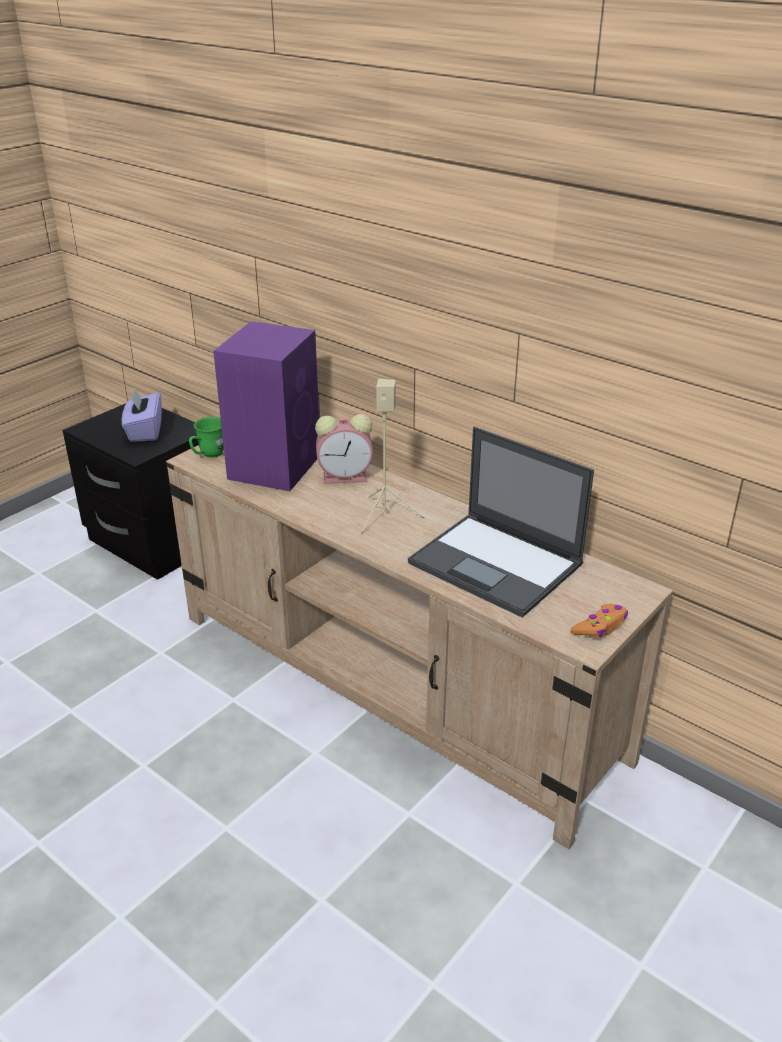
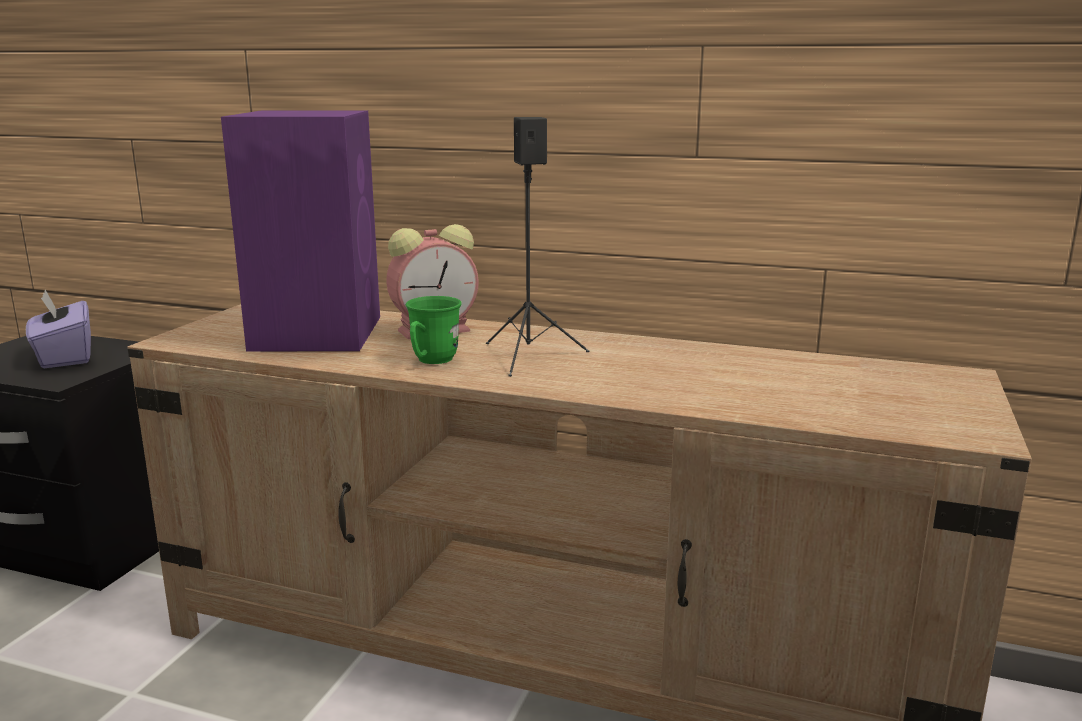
camera: 20 degrees left, 15 degrees down
(208, 455) = (199, 333): green mug -> green mug (431, 361)
(384, 517) = (528, 357): beige speaker -> black speaker
(497, 564) = (743, 378): laptop -> none
(600, 627) = (966, 414): orange game controller -> none

